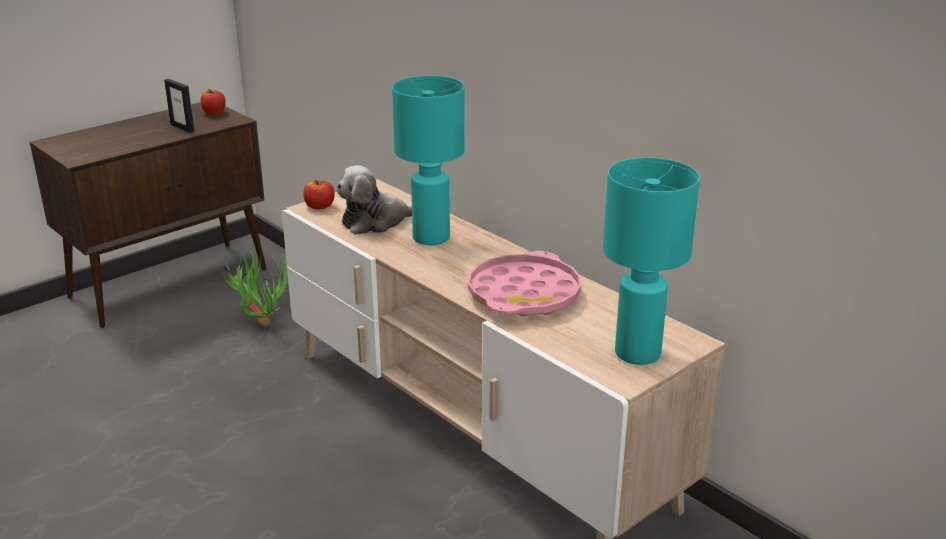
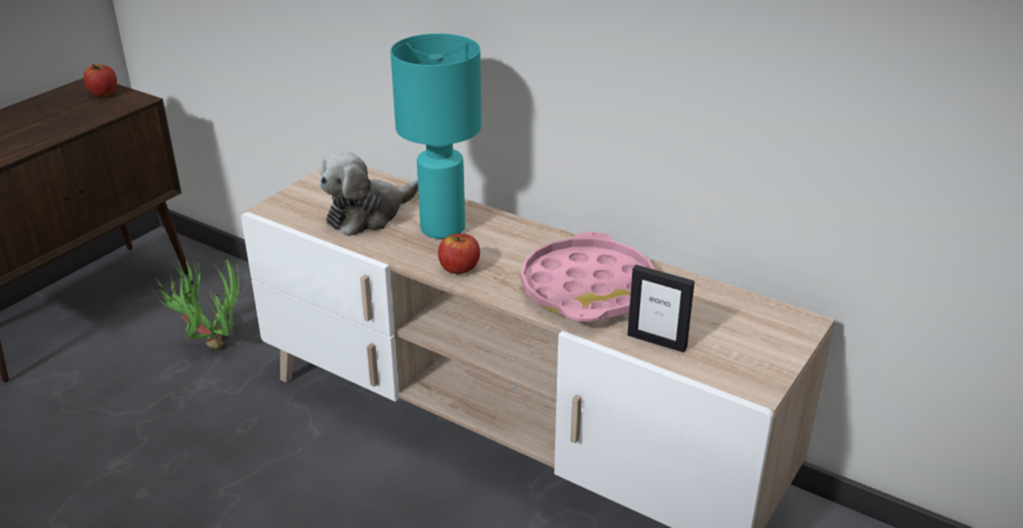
camera: 15 degrees left, 5 degrees up
(182, 128) = (71, 118): picture frame -> picture frame (657, 341)
(319, 206) = (287, 203): apple -> apple (459, 268)
(636, 353) = (750, 348): turquoise table lamp -> none

